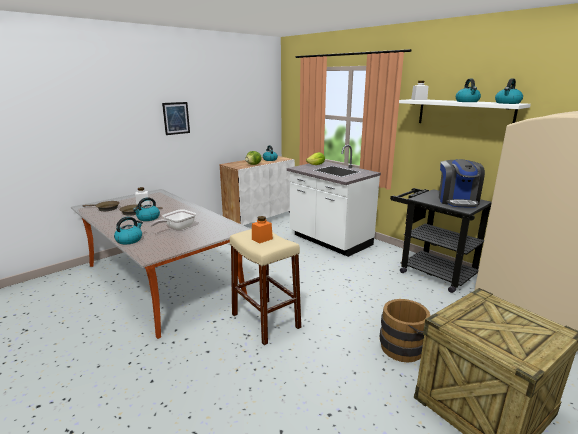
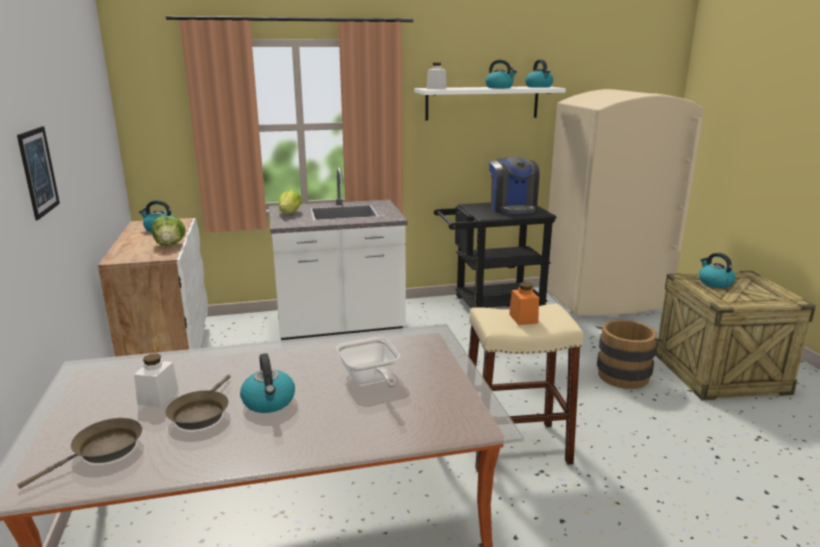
camera: 60 degrees left, 0 degrees up
(129, 240) = (381, 437): kettle -> kettle (714, 283)
(457, 201) = (512, 208): coffee machine -> coffee machine turned 45 degrees clockwise

